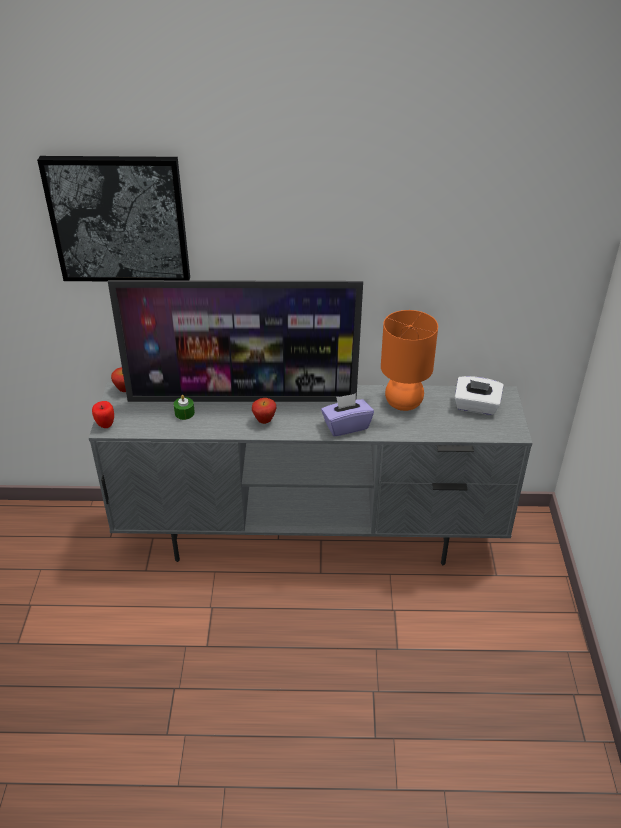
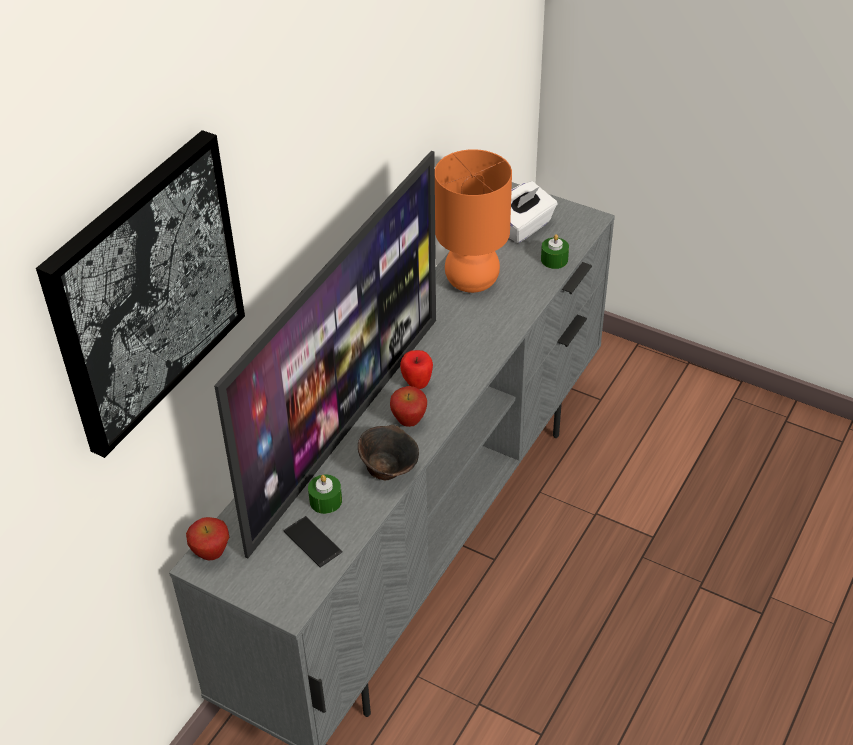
camera: 60 degrees left, 5 degrees up
(105, 425) = (281, 604): apple -> apple (417, 384)
(153, 419) = (312, 542): none -> phone
(223, 426) = (388, 469): none -> brown bowl
(346, 426) = (477, 348): purple tissue box -> none
(457, 430) = (554, 260): none -> green candle

